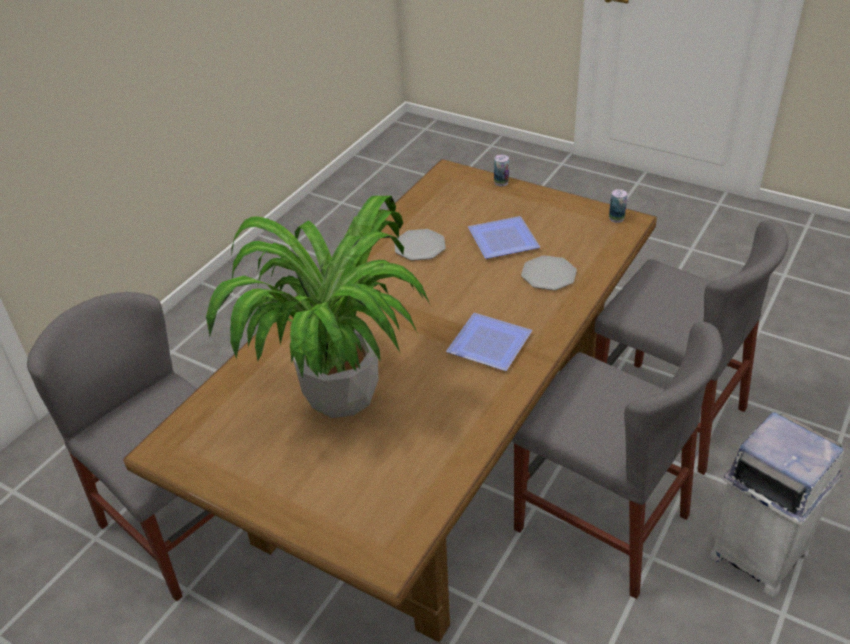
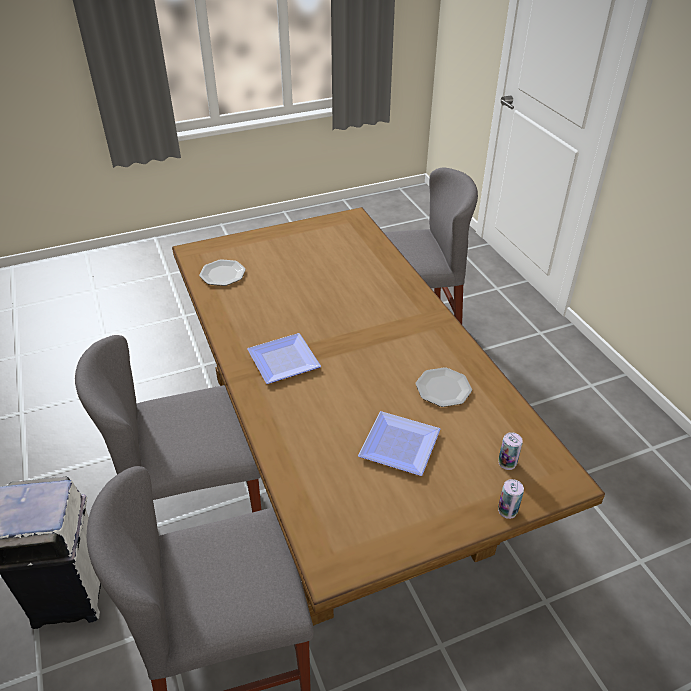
camera: 125 degrees right, 0 degrees up
(341, 395) = (319, 281): potted plant -> none
(548, 275) = (319, 441): plate -> plate (222, 274)
(616, 218) = (346, 560): can -> can (507, 463)

